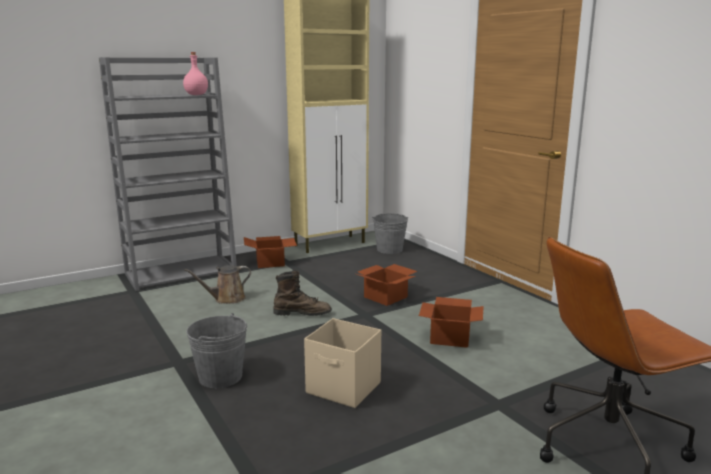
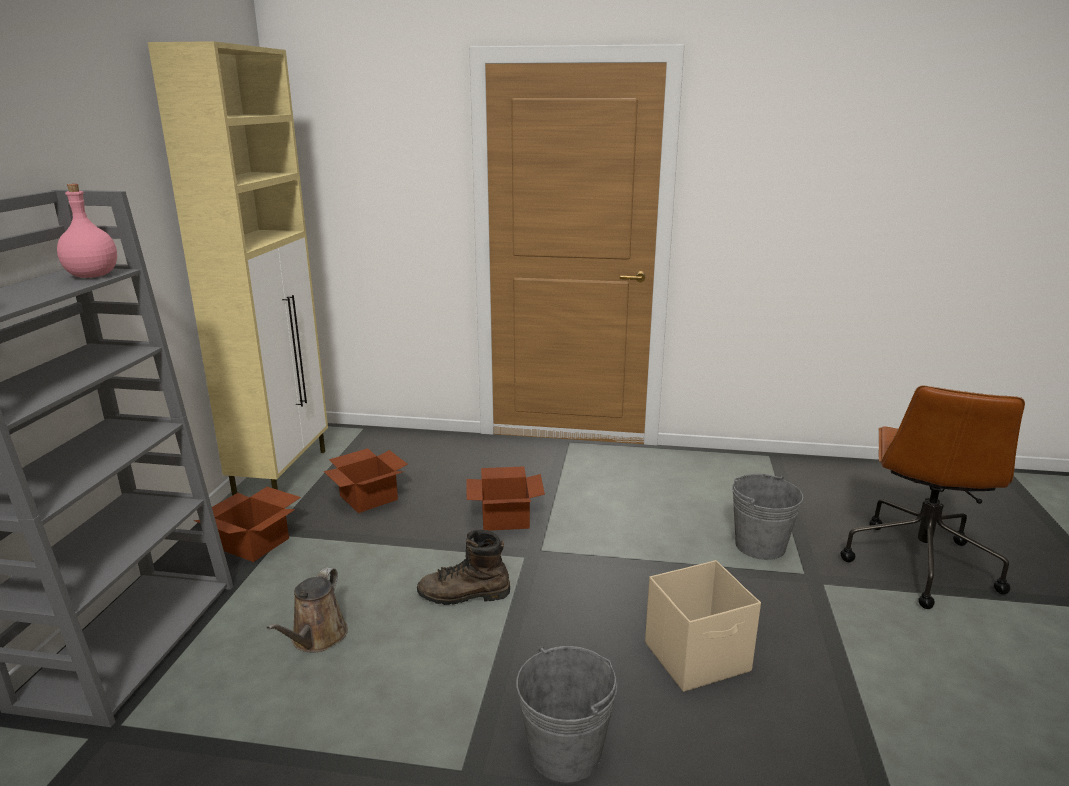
camera: 50 degrees left, 5 degrees up
(302, 313) = (464, 595): brown boot -> brown boot turned 135 degrees counterclockwise
(389, 250) = (378, 449): grey bucket -> grey bucket (760, 545)
(451, 337) = (654, 531): cardboard box -> cardboard box (369, 497)

